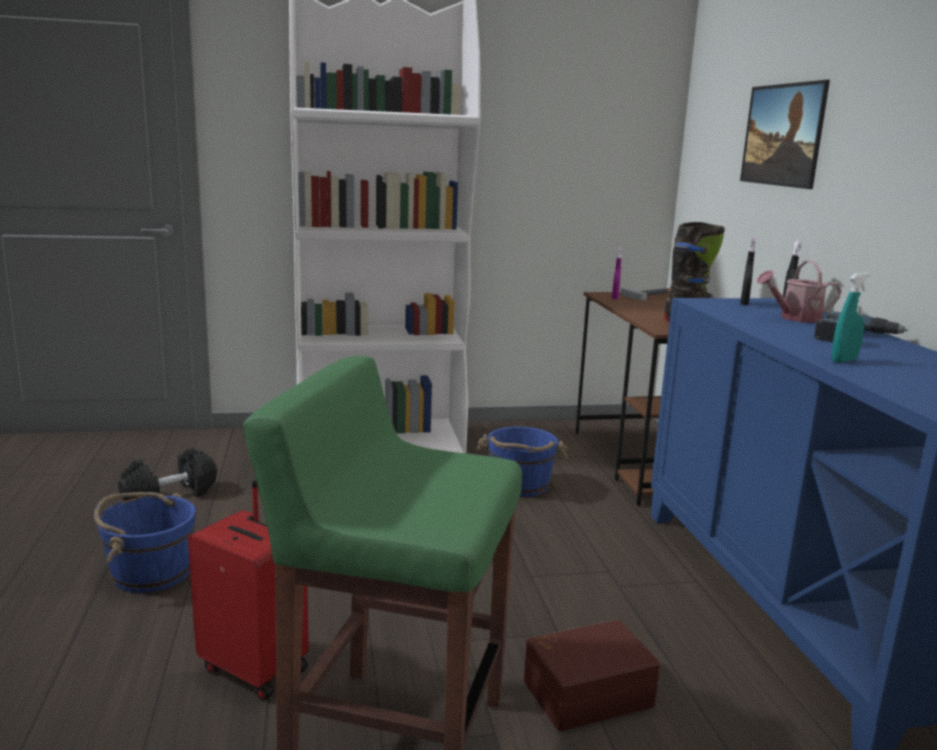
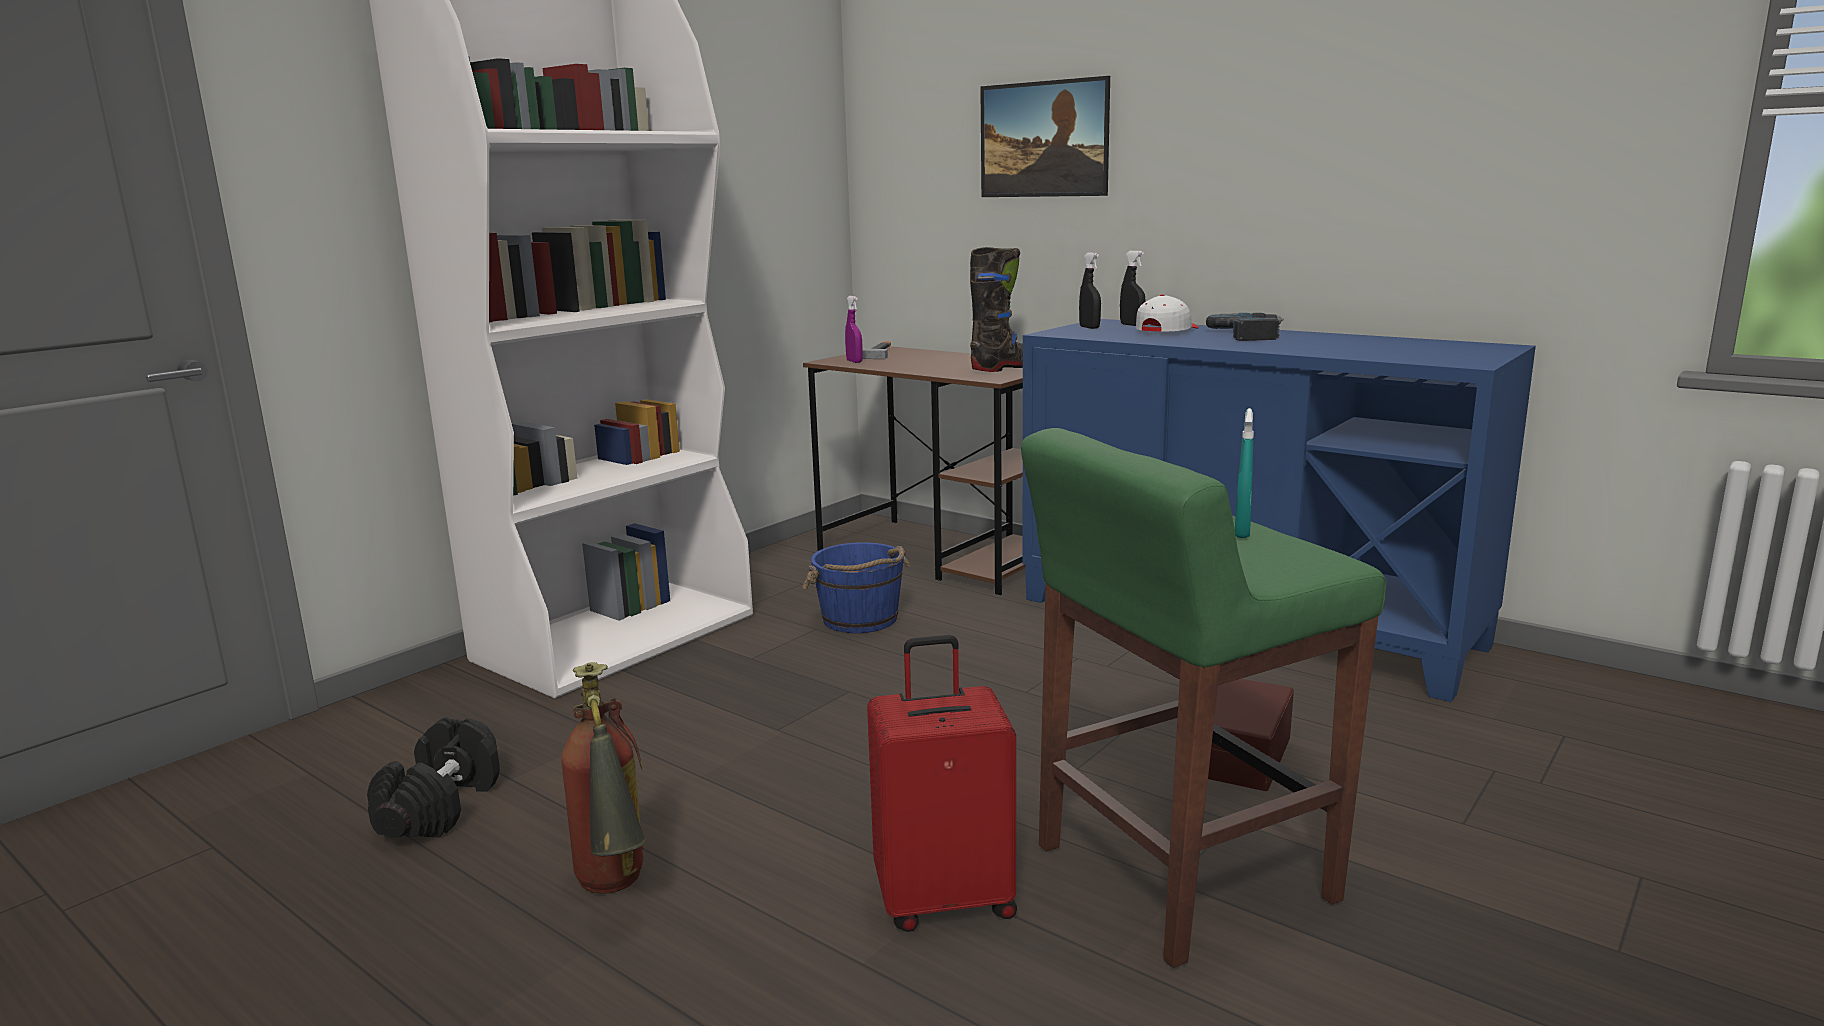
camera: 40 degrees left, 0 degrees up
(150, 573) = (616, 893): blue bucket -> fire extinguisher
(795, 318) = (1167, 330): watering can -> white cap
(844, 360) = (1310, 349): turquoise spray bottle -> turquoise spray bottle (1242, 532)

